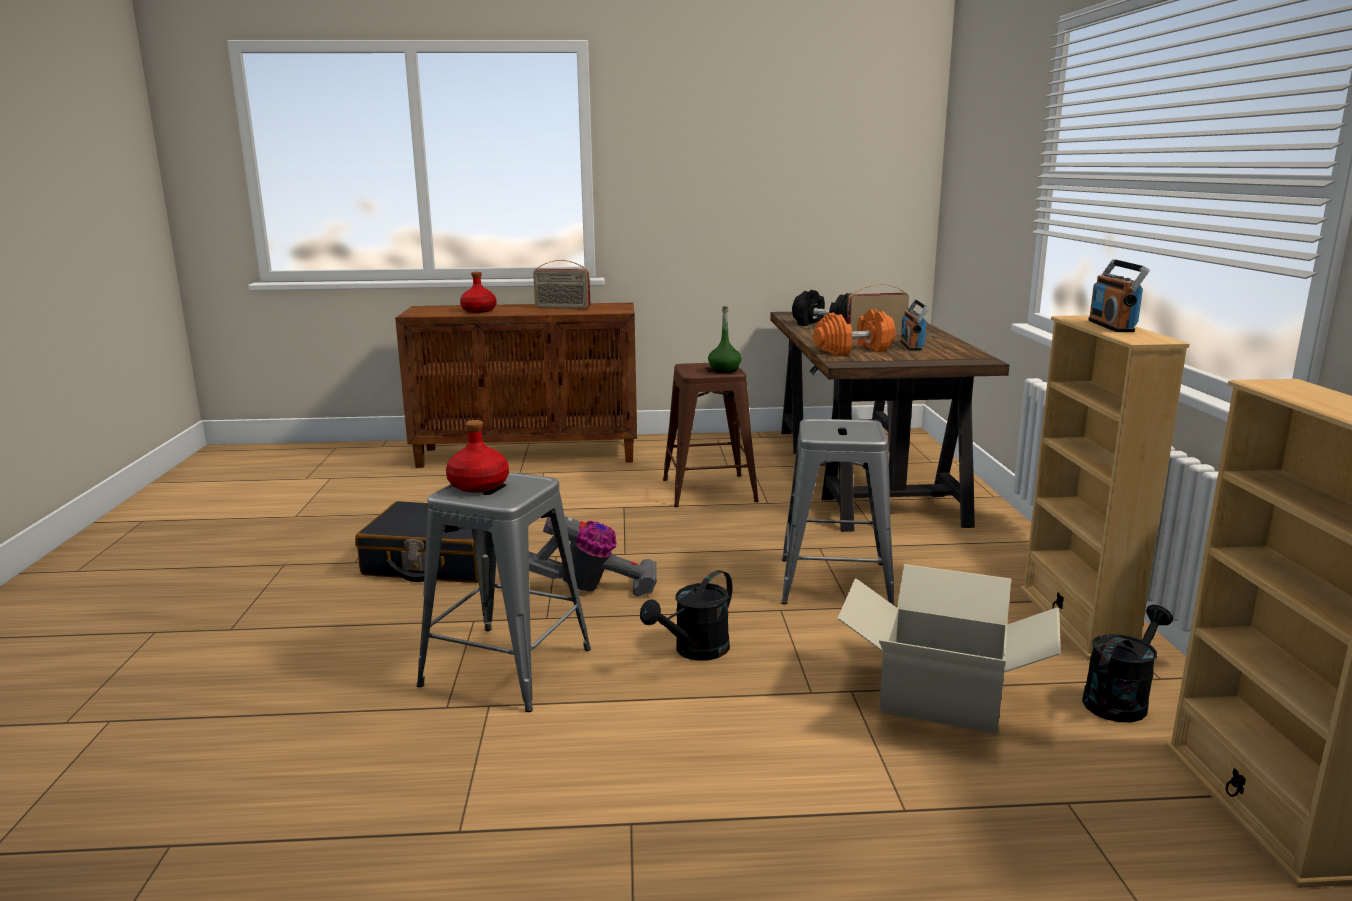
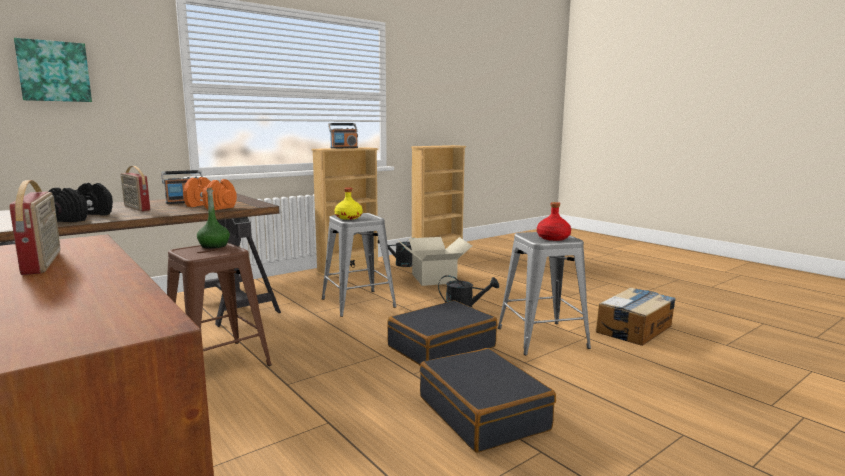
camera: 125 degrees left, 5 degrees down
(382, 784) = (634, 329): none -> cardboard box
(478, 310) = (82, 295): red bottle -> none
(593, 589) = (441, 347): vacuum cleaner -> black suitcase
(837, 424) = (349, 218): none -> yellow bottle
(980, 163) = (54, 71): none -> picture

